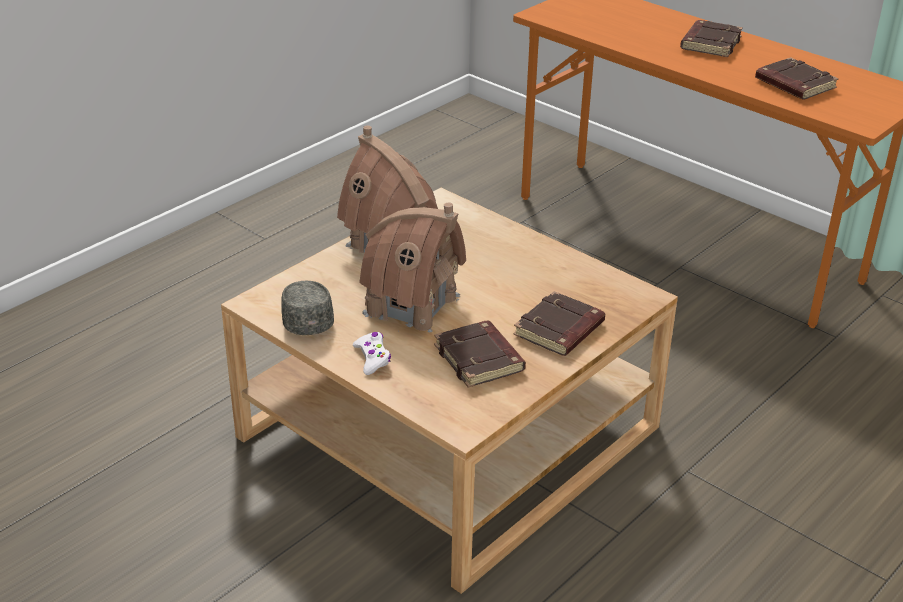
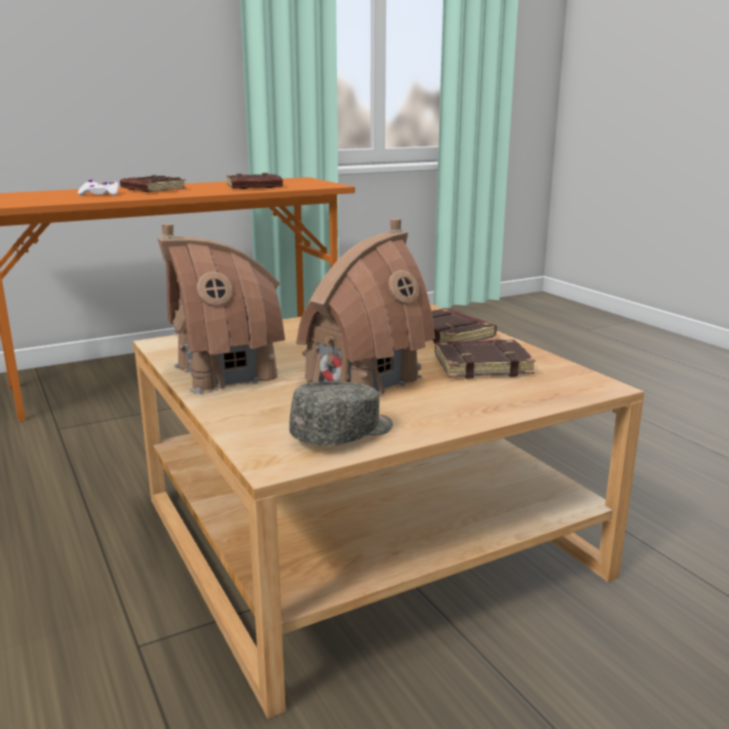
camera: 70 degrees left, 15 degrees down
(306, 318) = (344, 434): grey cap -> grey cap turned 135 degrees clockwise
(372, 358) = (456, 409): white game controller -> white game controller (100, 194)

